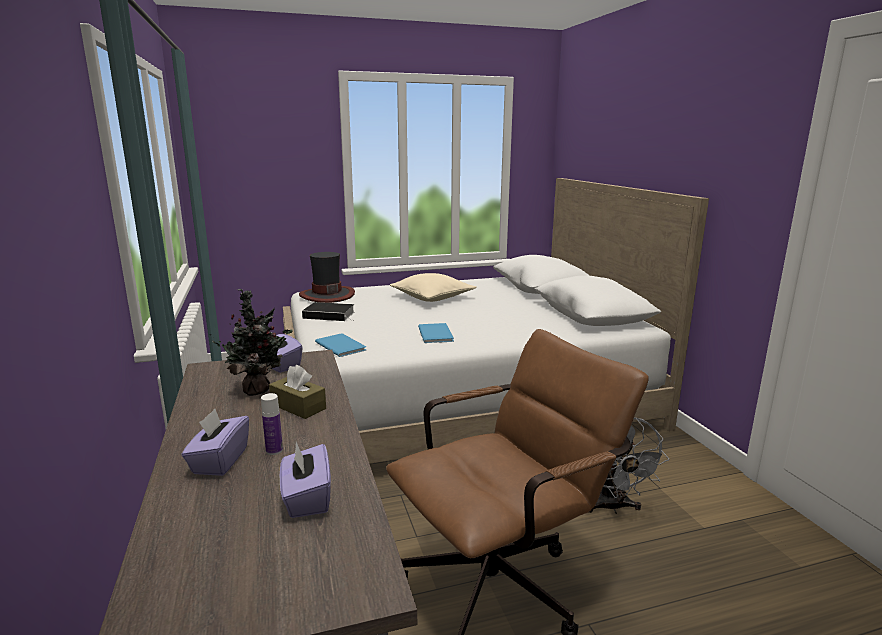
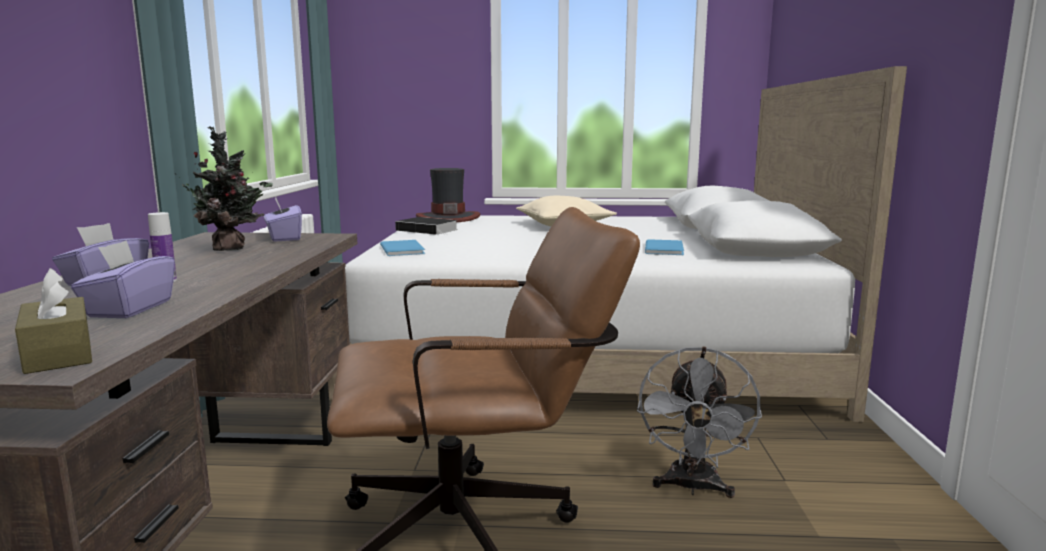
camera: 20 degrees right, 5 degrees down
(298, 406) = (246, 260): brown tissue box -> brown tissue box (58, 353)
(436, 333) = (524, 248): blue book -> blue book (665, 248)

